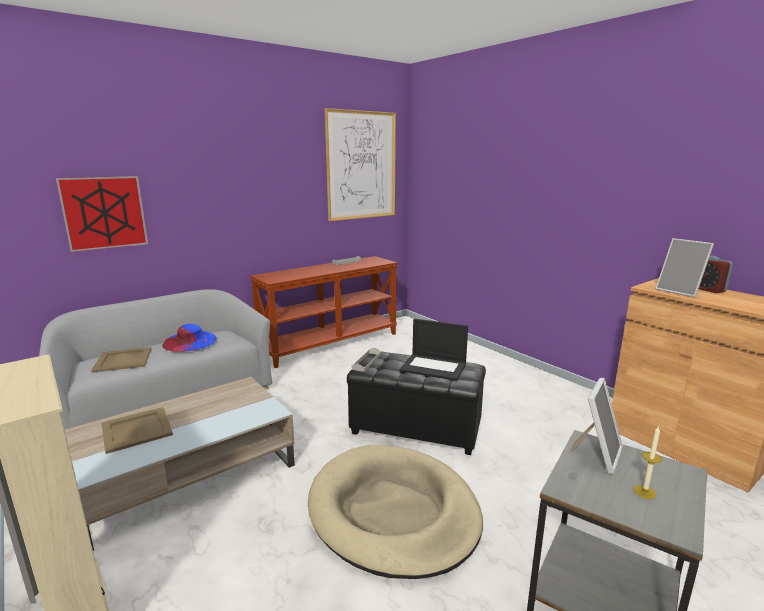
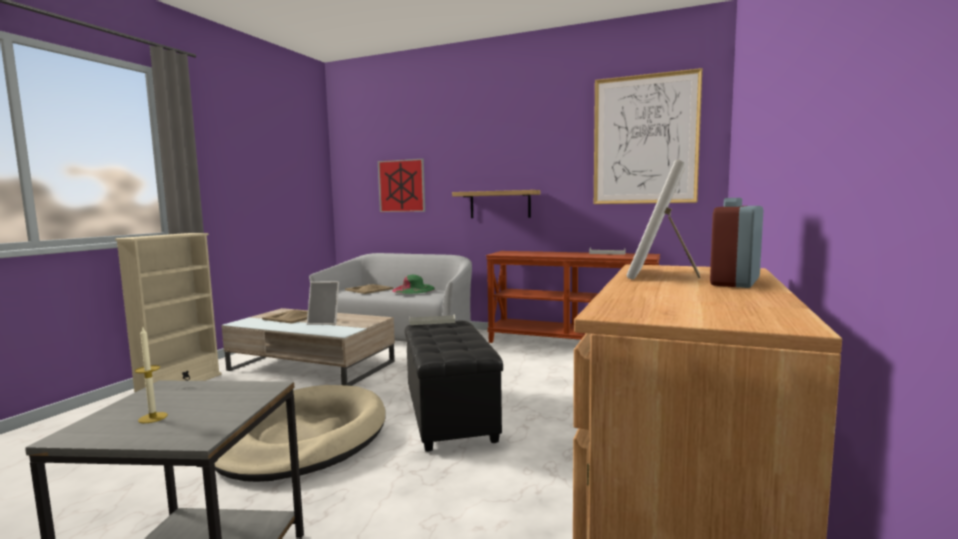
camera: 60 degrees right, 10 degrees down
(190, 341) = (413, 289): blue hat -> green hat
(243, 227) = (500, 204): none -> shelf
(434, 367) = (453, 340): laptop -> none
(596, 454) = (236, 393): picture frame -> picture frame (325, 322)

